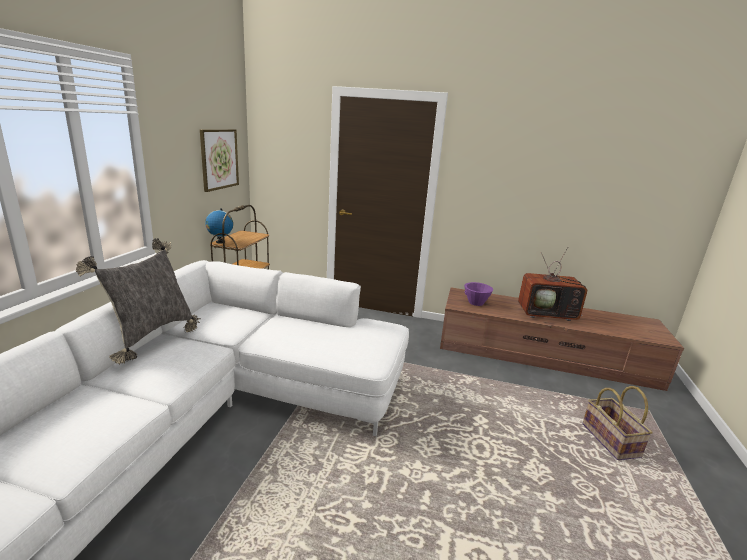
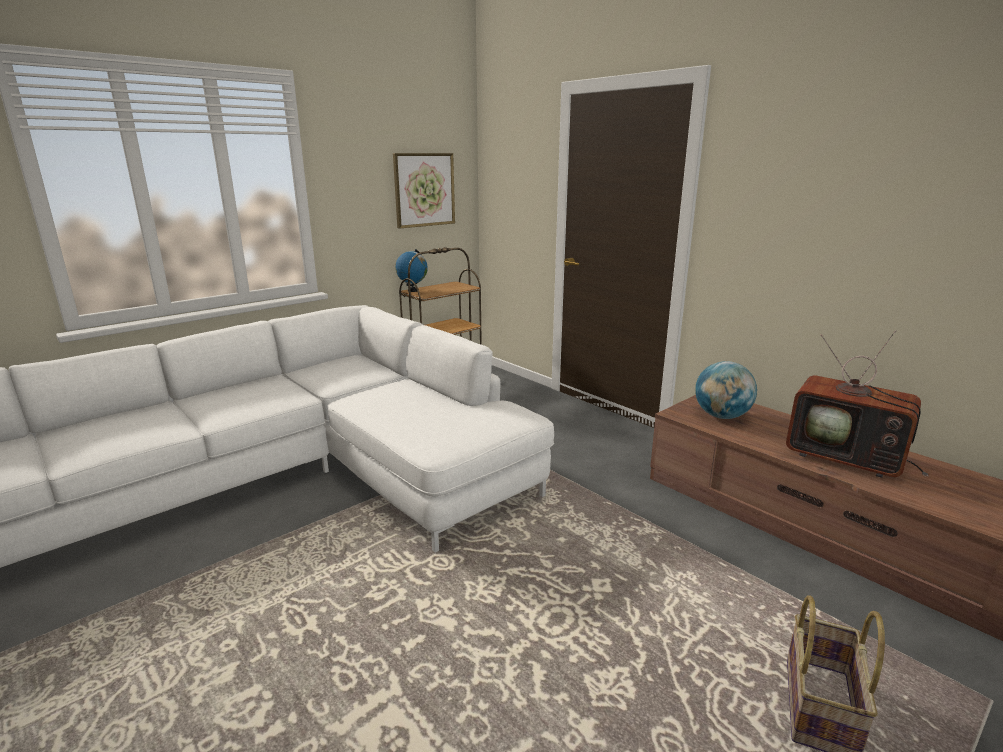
camera: 35 degrees right, 0 degrees up
(150, 342) = (258, 379): pillow -> none
(476, 303) = (721, 416): purple bowl -> globe

